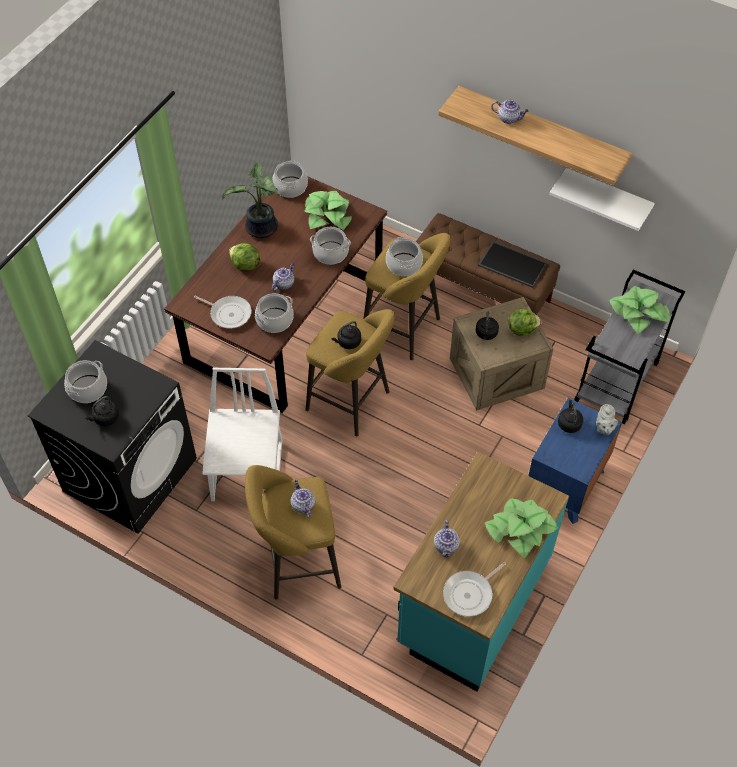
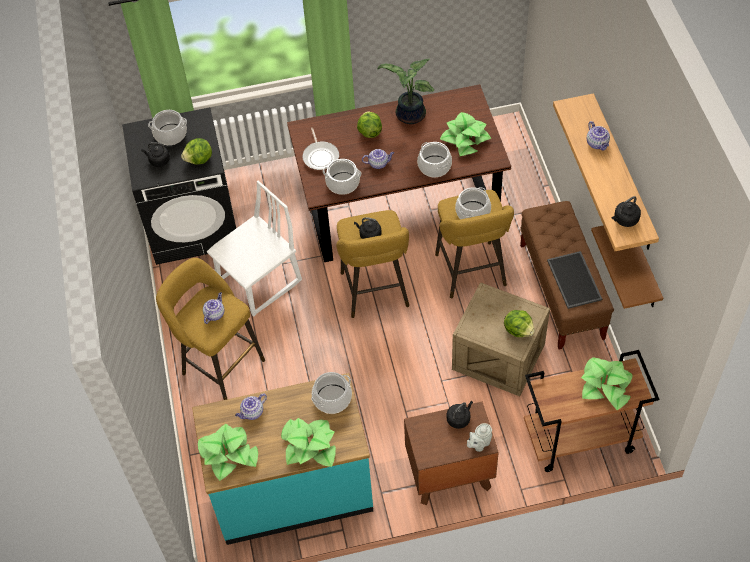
camera: 50 degrees right, 0 degrees up
(143, 389) = (199, 160): none -> lettuce
(290, 187) = (464, 100): cooking pot -> cooking pot (332, 399)
(470, 594) = (228, 454): frying pan -> potted plant
(486, 334) = (488, 312): black kettle -> black kettle (625, 220)
(565, 485) = (449, 473): blue nightstand -> brown nightstand
(607, 197) = (643, 268): white shelf -> brown shelf
(617, 383) = (579, 439): grey cart -> brown cart

